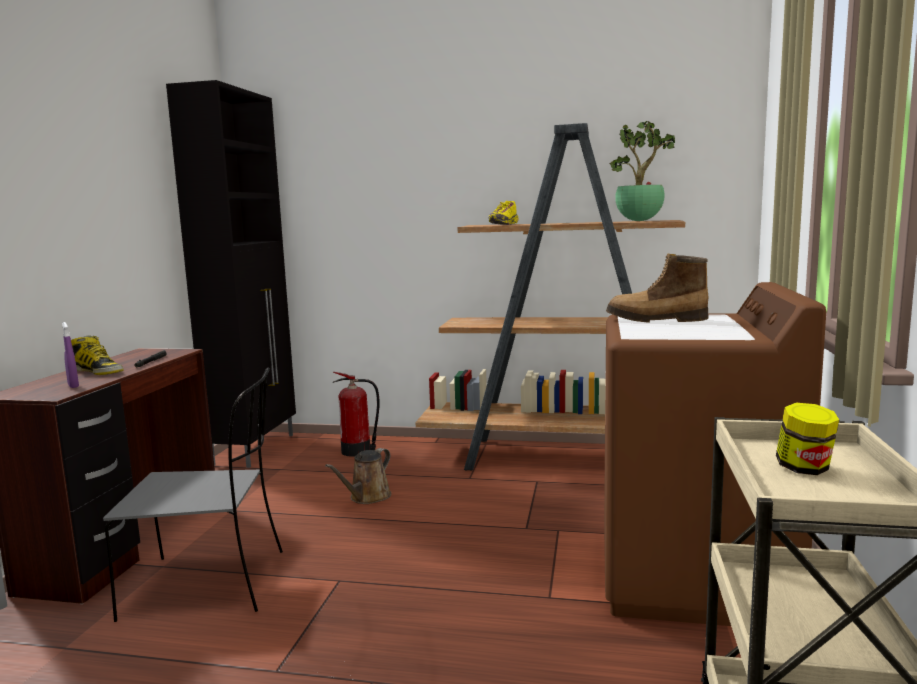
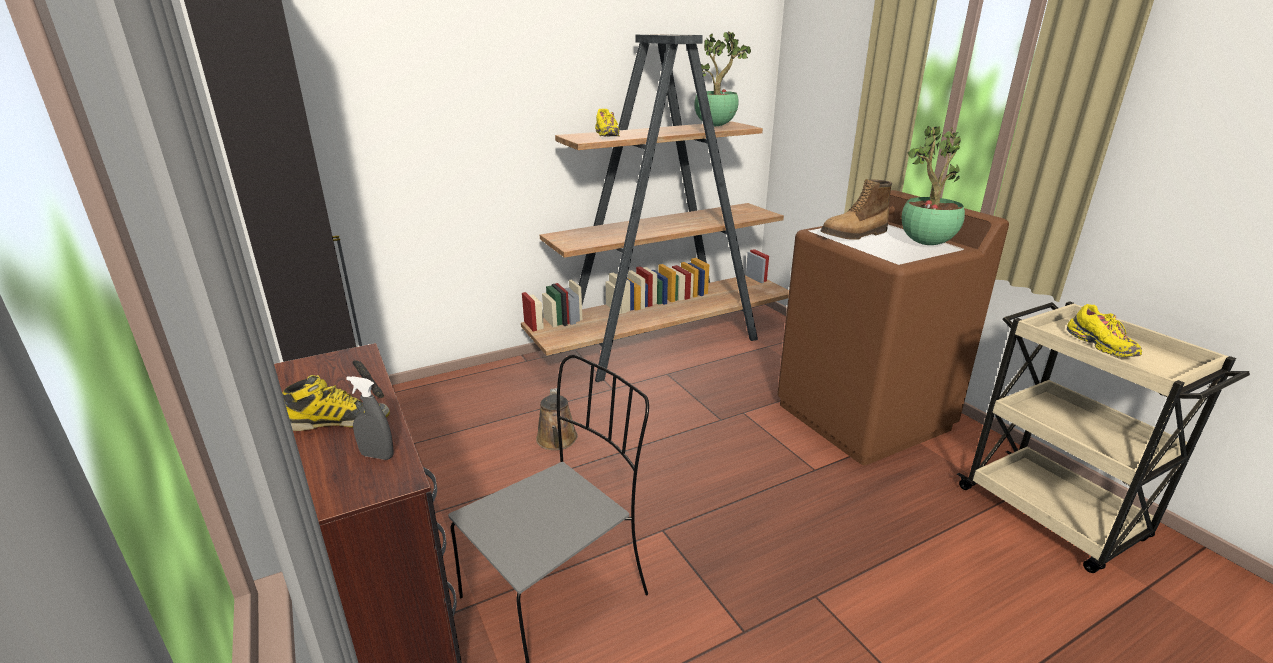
camera: 40 degrees left, 15 degrees up
(73, 386) = (377, 455): purple spray bottle -> grey spray bottle
(358, 451) = (466, 394): fire extinguisher -> none
(716, 332) = (925, 244): none -> potted plant
(804, 469) = (1100, 346): jar -> yellow shoe

